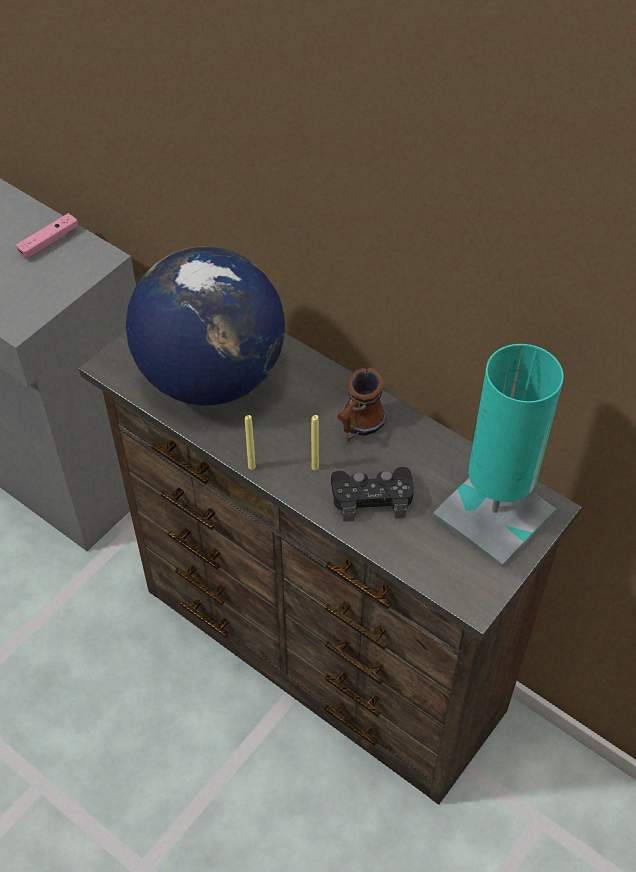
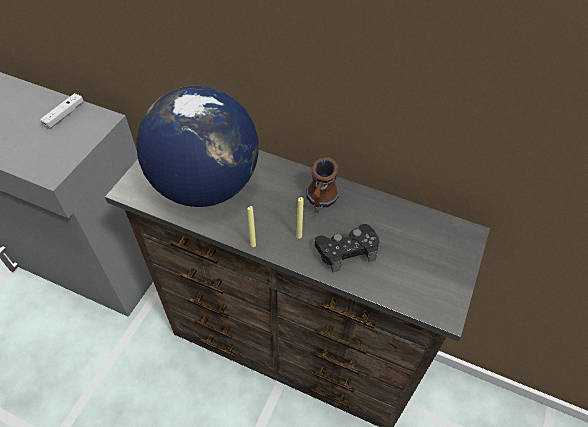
camera: 15 degrees left, 0 degrees up
(49, 242) = (64, 115): pink game controller -> white game controller
(494, 514) = (435, 245): turquoise table lamp -> none

